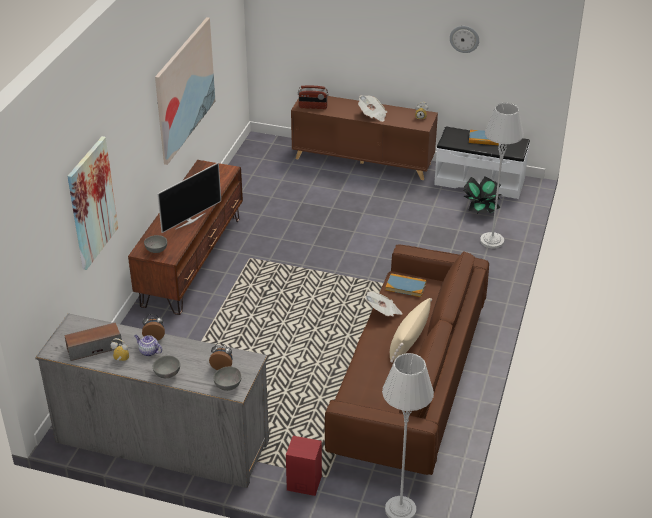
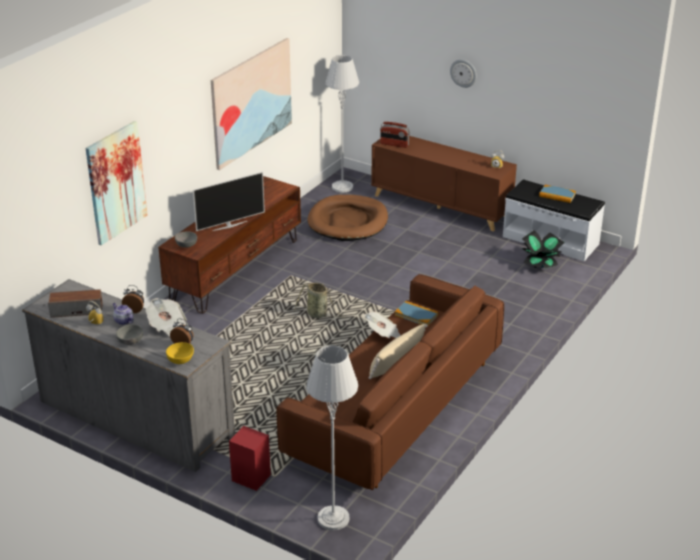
camera: 15 degrees right, 5 degrees down
(229, 385) = (181, 360): grey bowl -> yellow bowl
(281, 190) = (348, 221): none -> brown dog bed
(295, 296) = (318, 314): none -> basket
(372, 115) = (449, 159): newspaper -> newspaper (168, 327)
(464, 38) = (544, 89): wall clock -> wall clock (463, 73)
(492, 241) = (538, 295): grey floor lamp -> grey floor lamp (342, 187)

